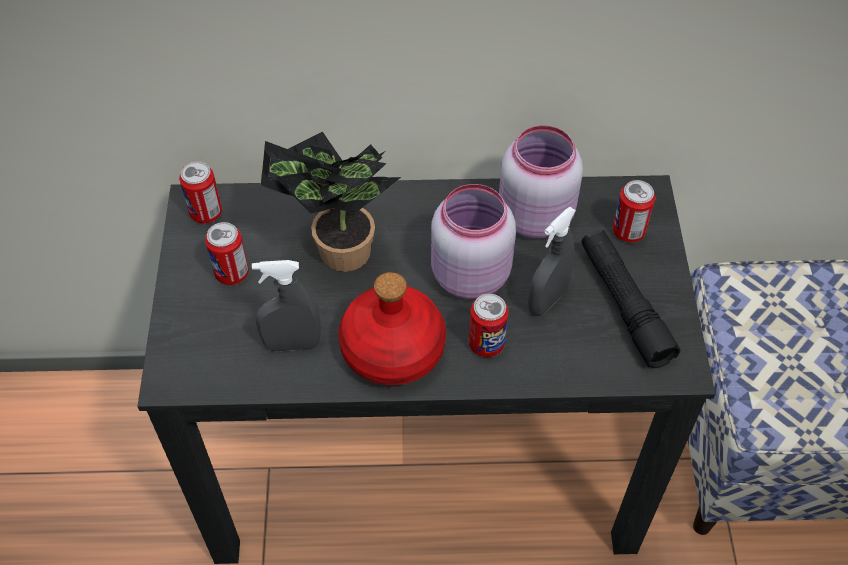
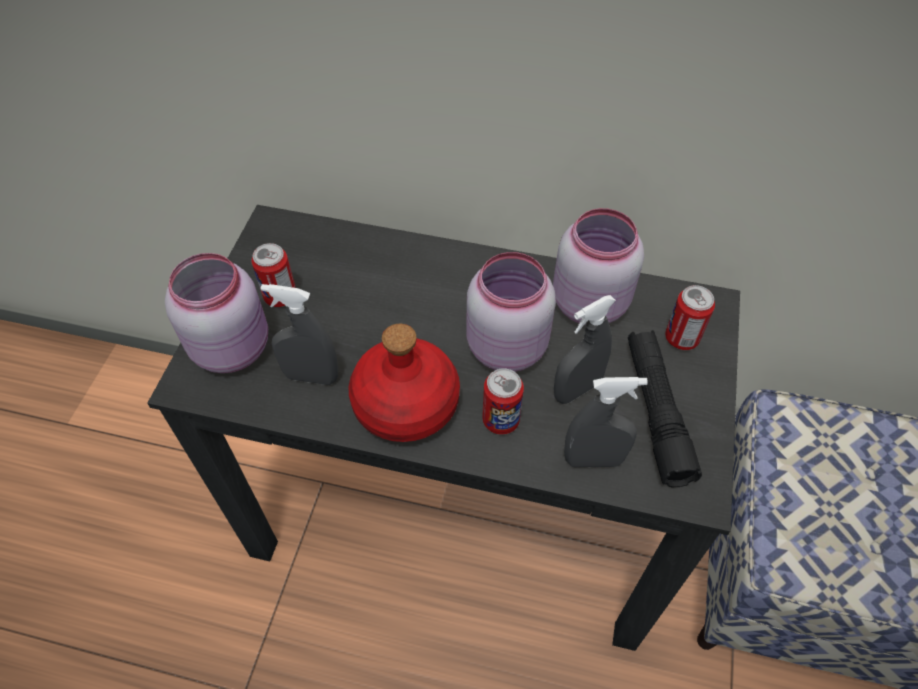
camera: 15 degrees right, 0 degrees up
(203, 332) = (233, 346): none -> pink jar
(206, 213) = (278, 236): can -> none
(337, 253) = (384, 298): potted plant -> none
(581, 360) = (593, 460): none -> grey spray bottle

